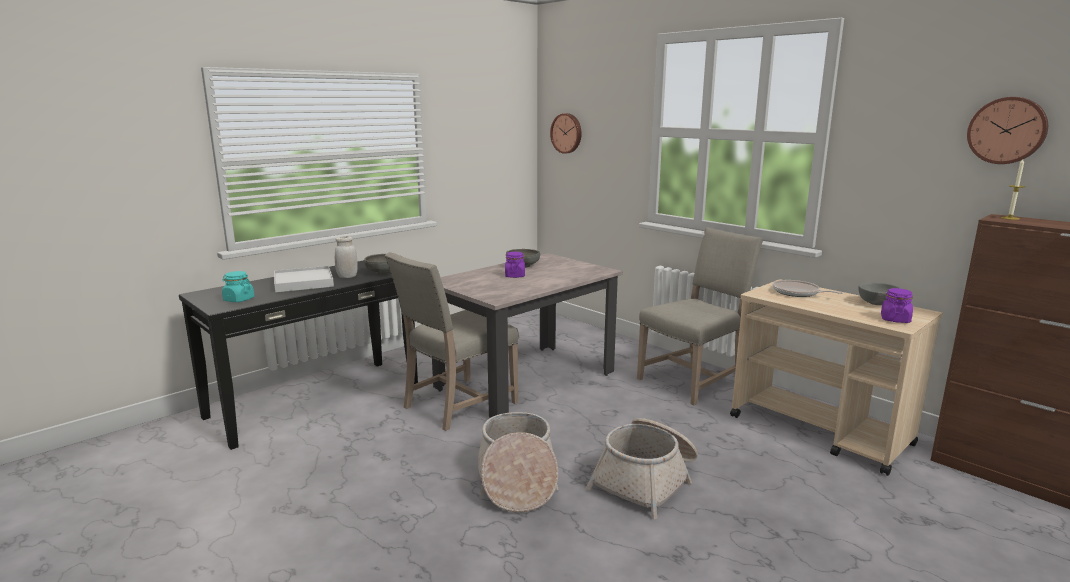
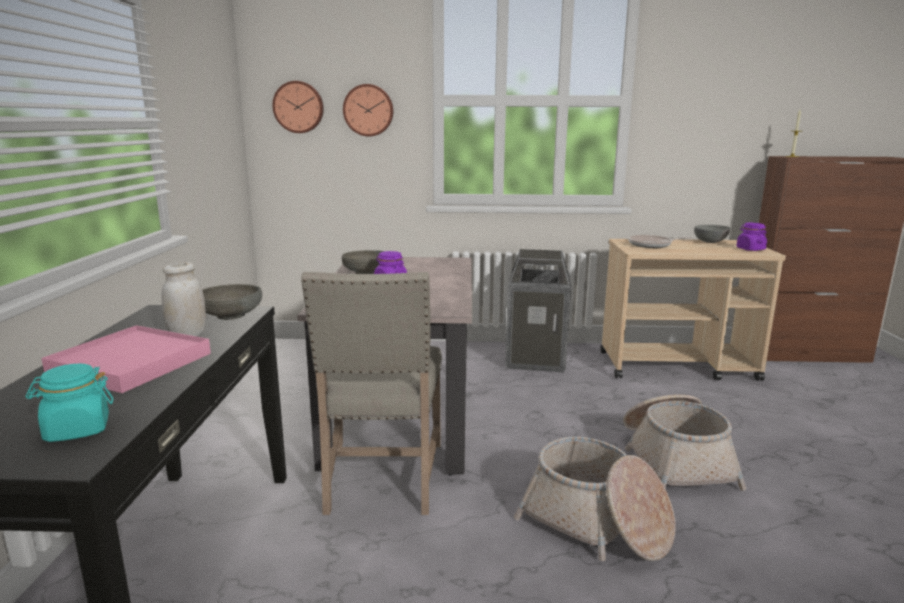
camera: 45 degrees left, 0 degrees up
(304, 282) = (131, 363): white tray -> pink tray
(694, 380) = (536, 359): beige chair -> trash can
(1007, 130) = (772, 89): wall clock -> wall clock (368, 110)

